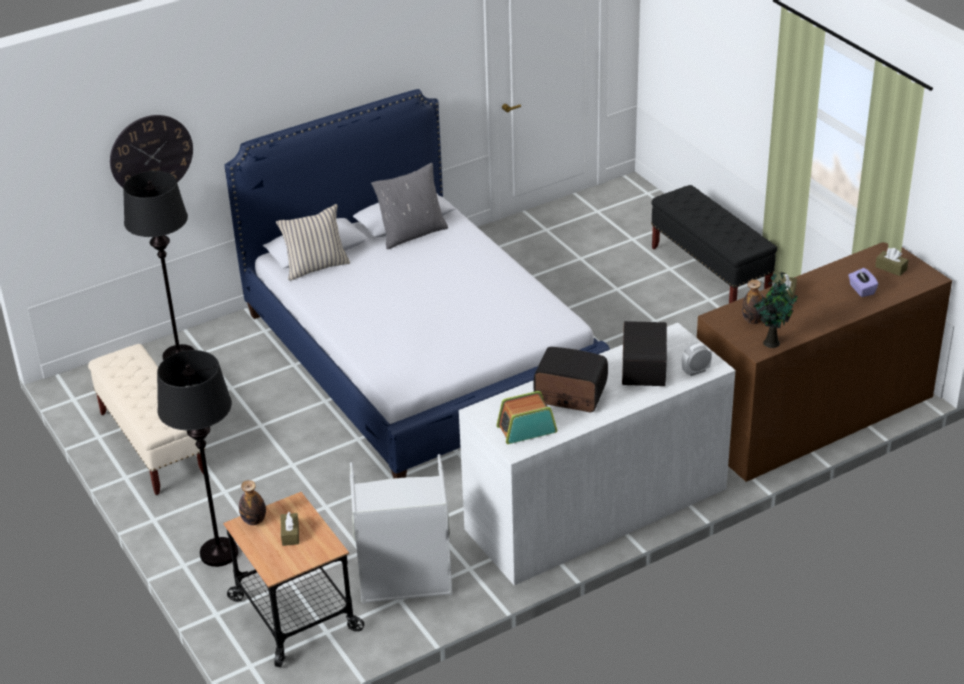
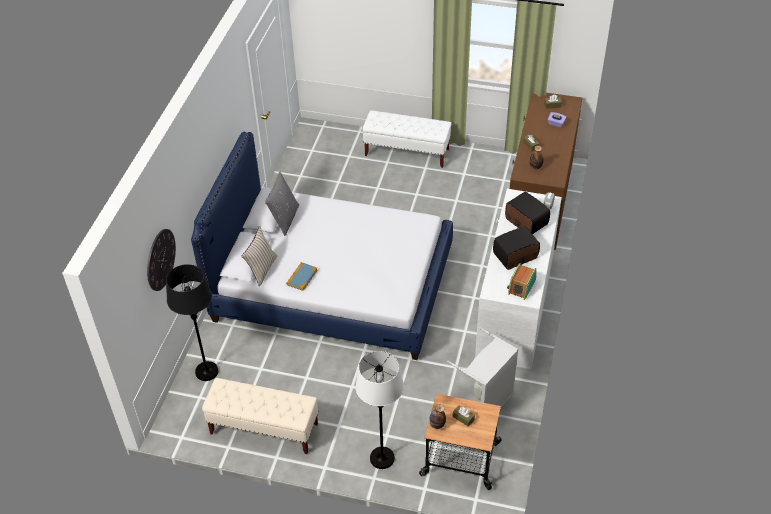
camera: 45 degrees left, 10 degrees up
(219, 553) = (382, 458): black floor lamp -> white floor lamp
(343, 297) = (302, 277): none -> book
(710, 271) = (407, 152): black bench -> white bench
(771, 342) = (556, 173): potted plant -> none

